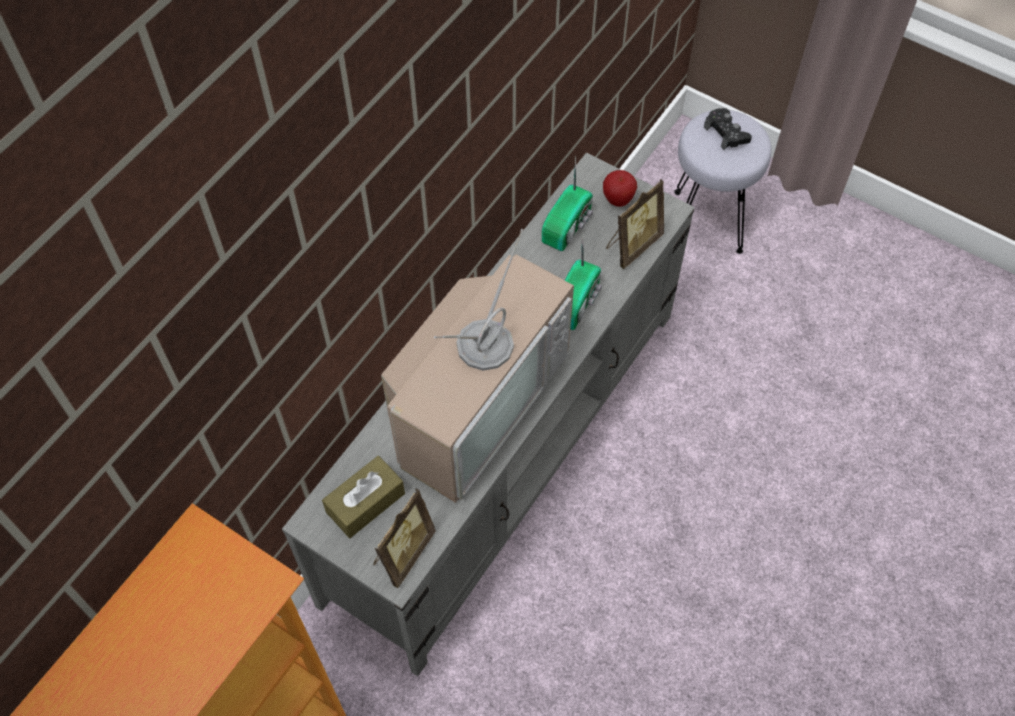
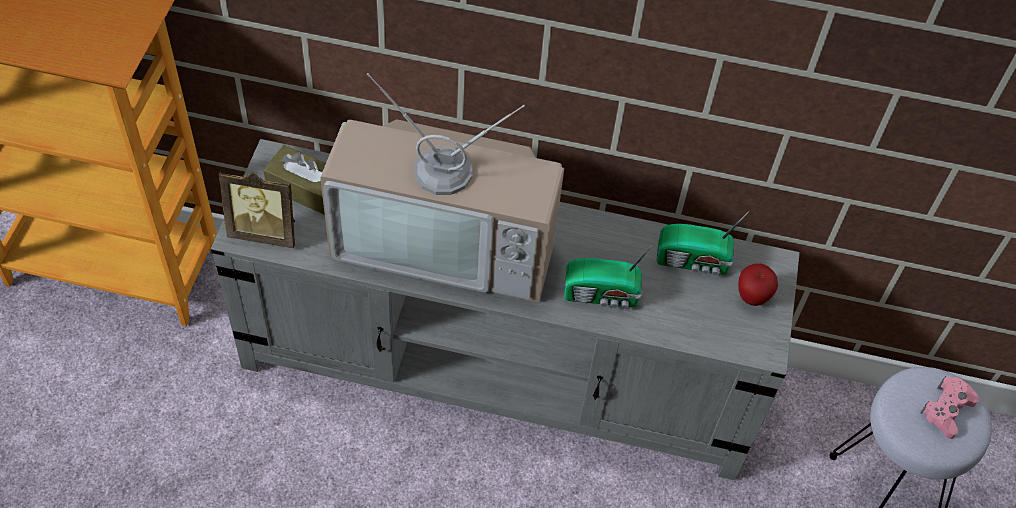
camera: 65 degrees right, 5 degrees down
(632, 245) = (700, 326): picture frame -> none
(726, 133) = (946, 410): black game controller -> pink game controller

